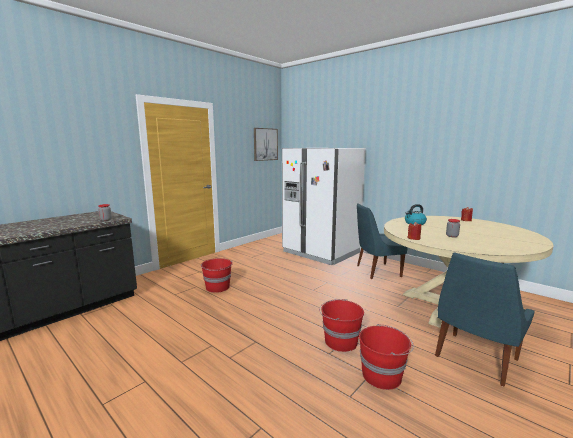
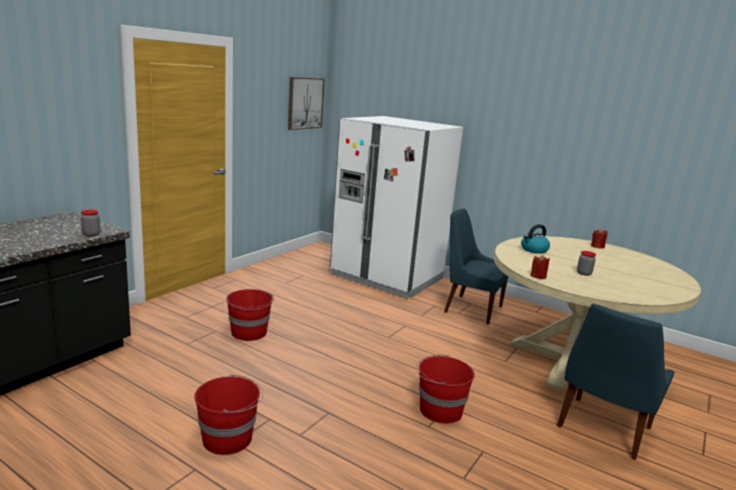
camera: 10 degrees left, 5 degrees up
(376, 271) = (470, 308): blue chair -> blue chair turned 45 degrees clockwise
(382, 375) = (498, 452): red bucket -> red bucket (228, 438)

